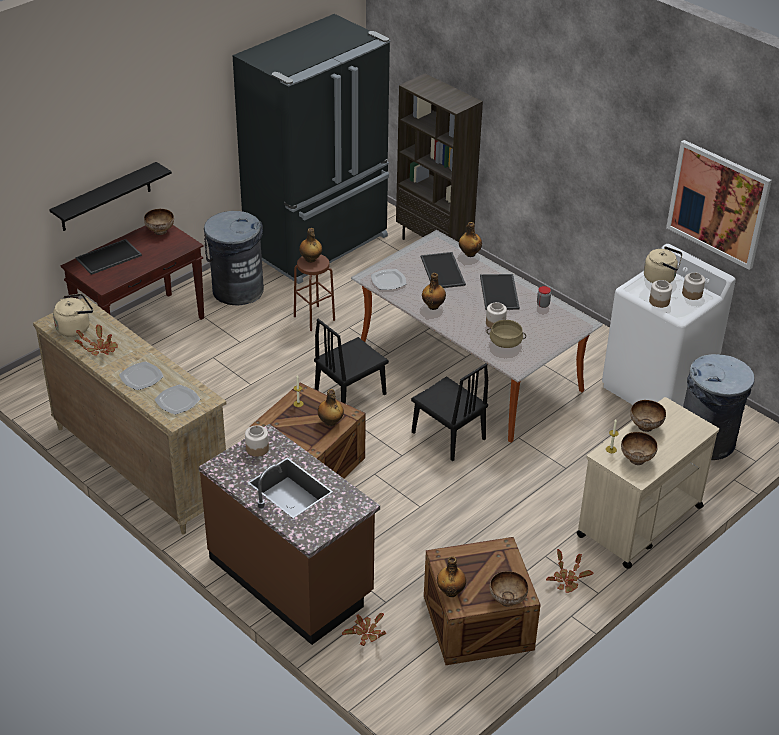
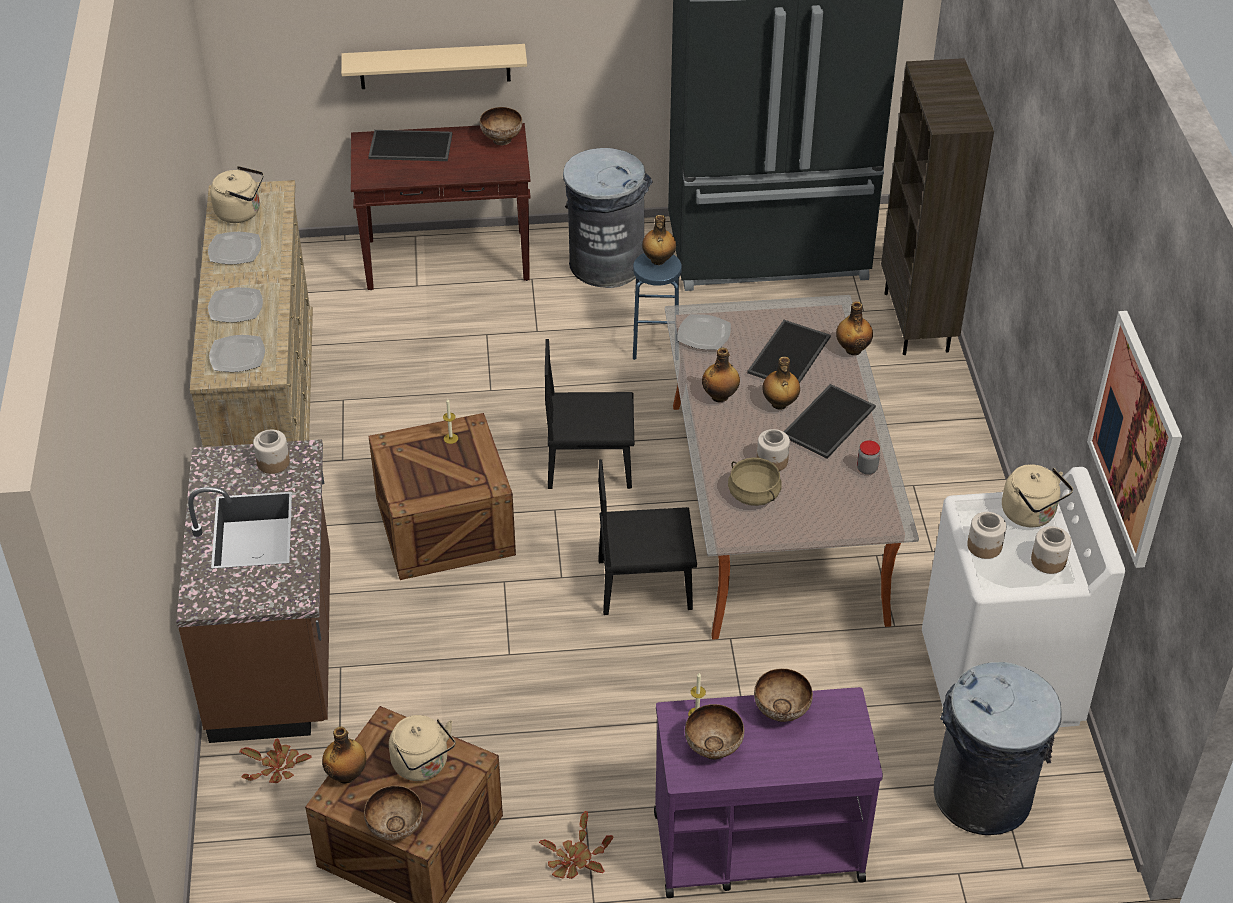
camera: 40 degrees right, 5 degrees up
(99, 349) = (235, 250): potted plant -> plate
(105, 197) = (434, 66): black shelf -> beige shelf
(314, 318) = (656, 344): brown stool -> blue stool
(330, 422) = (459, 482): bottle -> bottle (779, 404)
(448, 435) = (645, 585): black chair -> black chair turned 90 degrees clockwise
(483, 563) = (423, 765): none -> beige kettle
(639, 521) = (756, 846): beige cart -> purple cart

